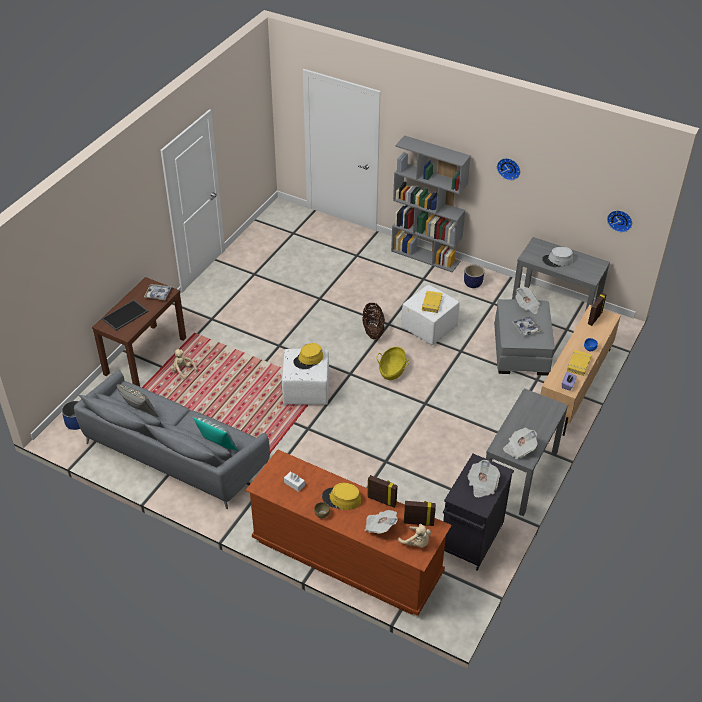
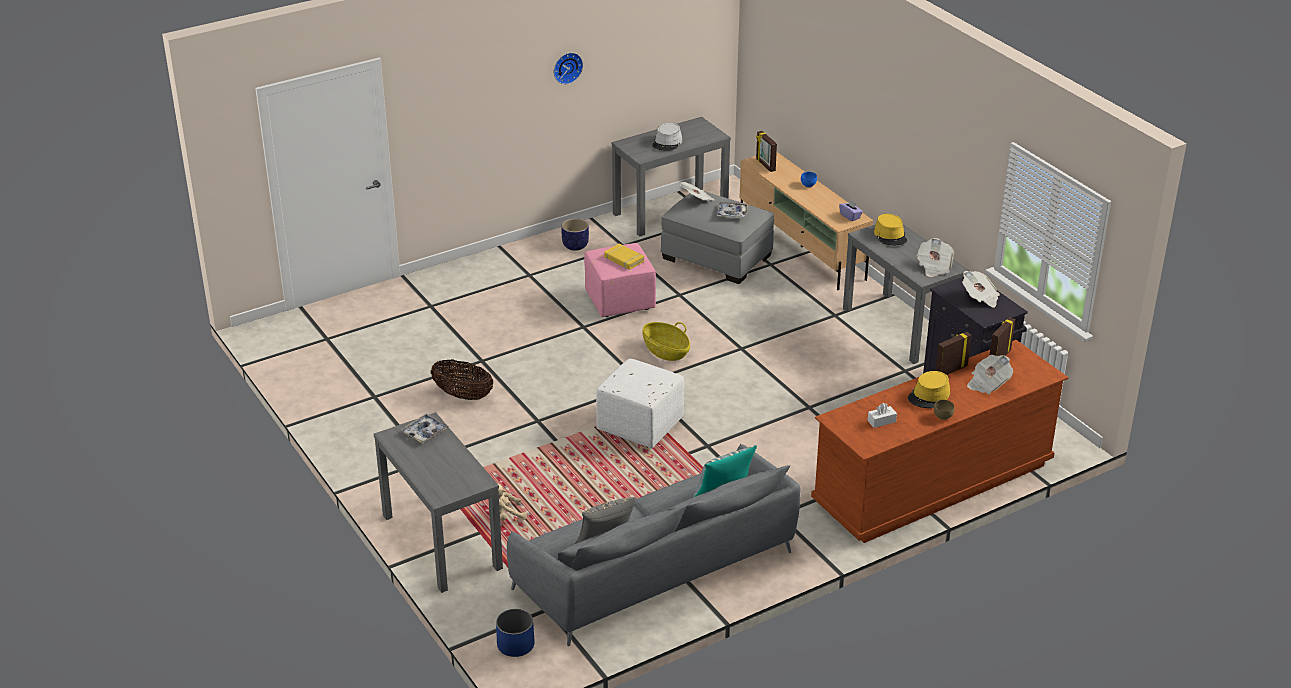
camera: 60 degrees left, 10 degrees down
(125, 316) = (441, 473): tray -> none
(145, 355) = (441, 541): brown console table -> grey console table
(308, 359) = (637, 375): yellow hat -> yellow hat (890, 236)
(373, 331) = (584, 341): basket -> basket (463, 395)
(416, 543) = (1027, 368): beige plush toy -> none
(426, 256) = (490, 258): grey bookcase -> none
(428, 327) = (619, 301): white ottoman -> pink ottoman
(578, 364) = (825, 199): yellow book -> none
(620, 220) = (700, 56): wall clock -> none

